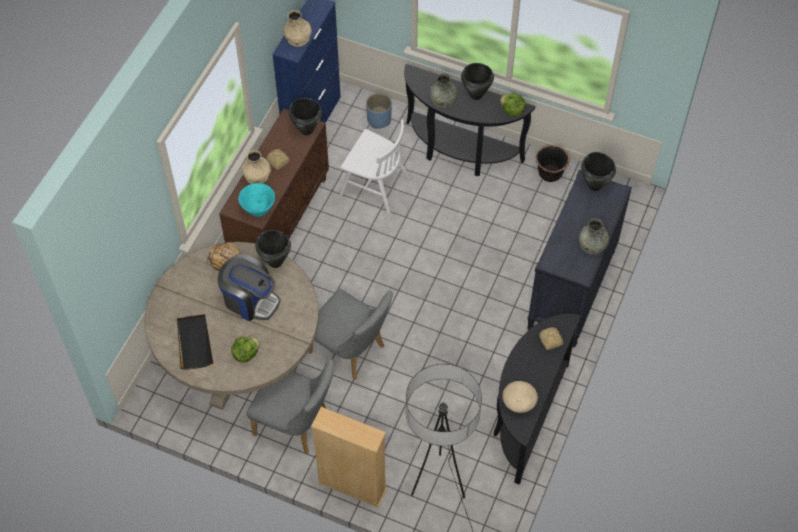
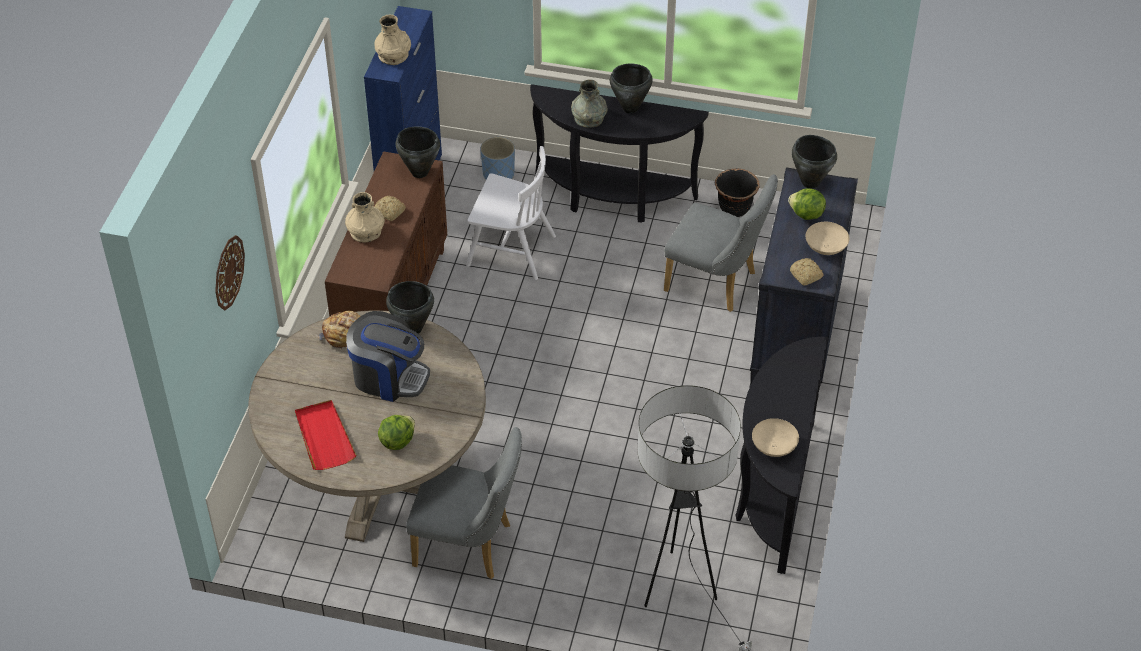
camera: 10 degrees left, 10 degrees down
(131, 224) = (228, 272): none -> wall clock
(194, 342) = (324, 437): black tray -> red tray
(258, 209) = (376, 269): turquoise bowl -> none
(351, 351) = (524, 447): grey chair -> grey chair (717, 283)
(352, 486) = (562, 609): beige bookcase -> none
(512, 111) = (680, 120): lettuce -> lettuce (806, 215)
(550, 341) = (796, 371): bread -> bread (806, 276)
(592, 244) = (825, 248): grey vase -> beige bowl

